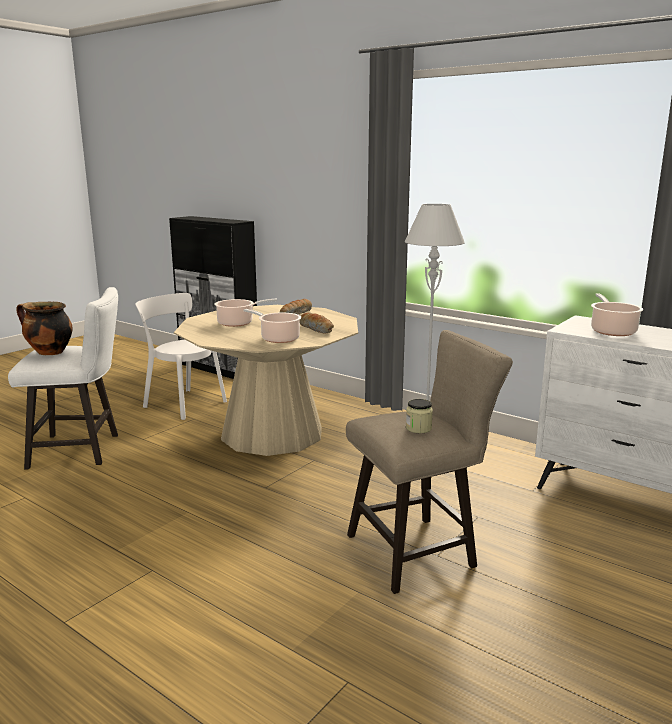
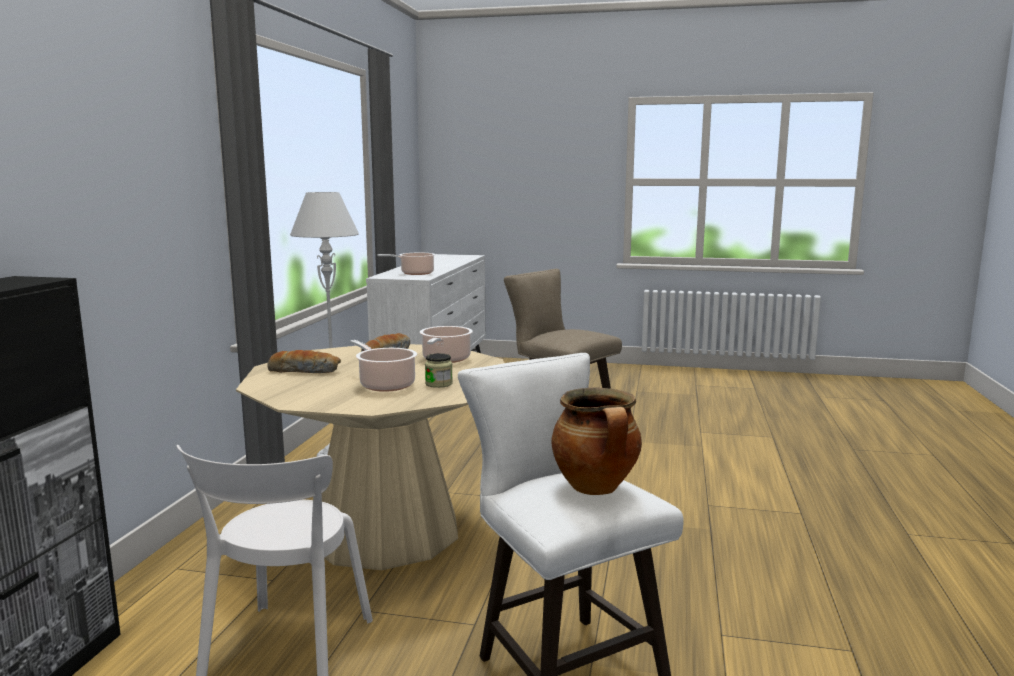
camera: 115 degrees left, 5 degrees down
(418, 428) = (577, 330): jar -> jar (439, 384)

